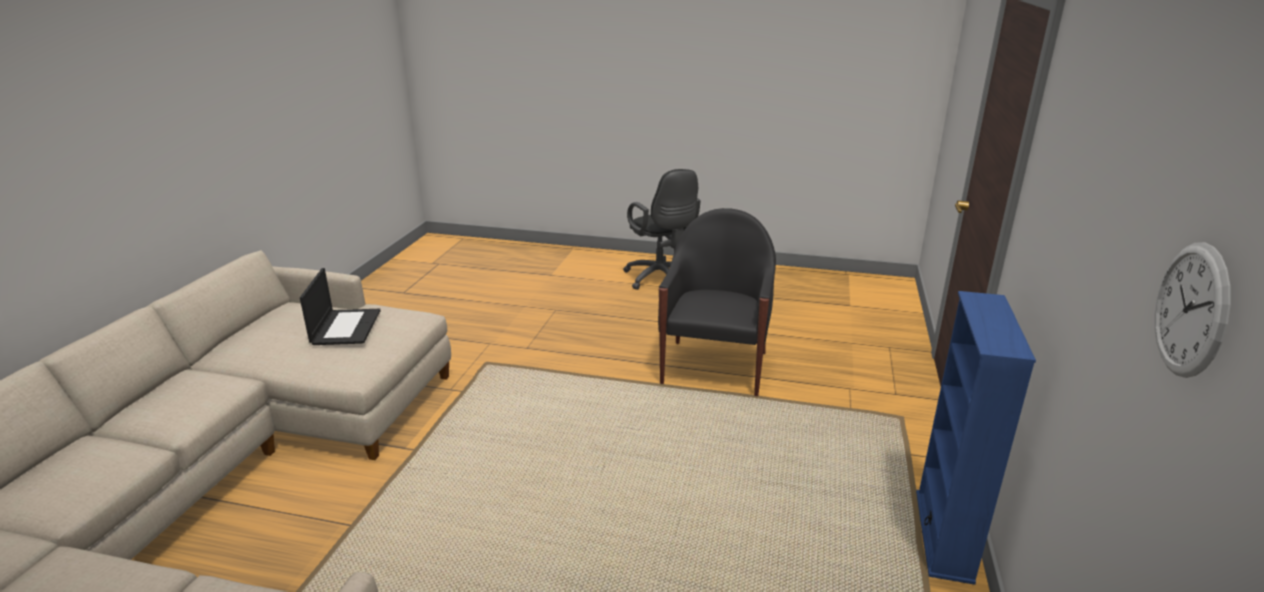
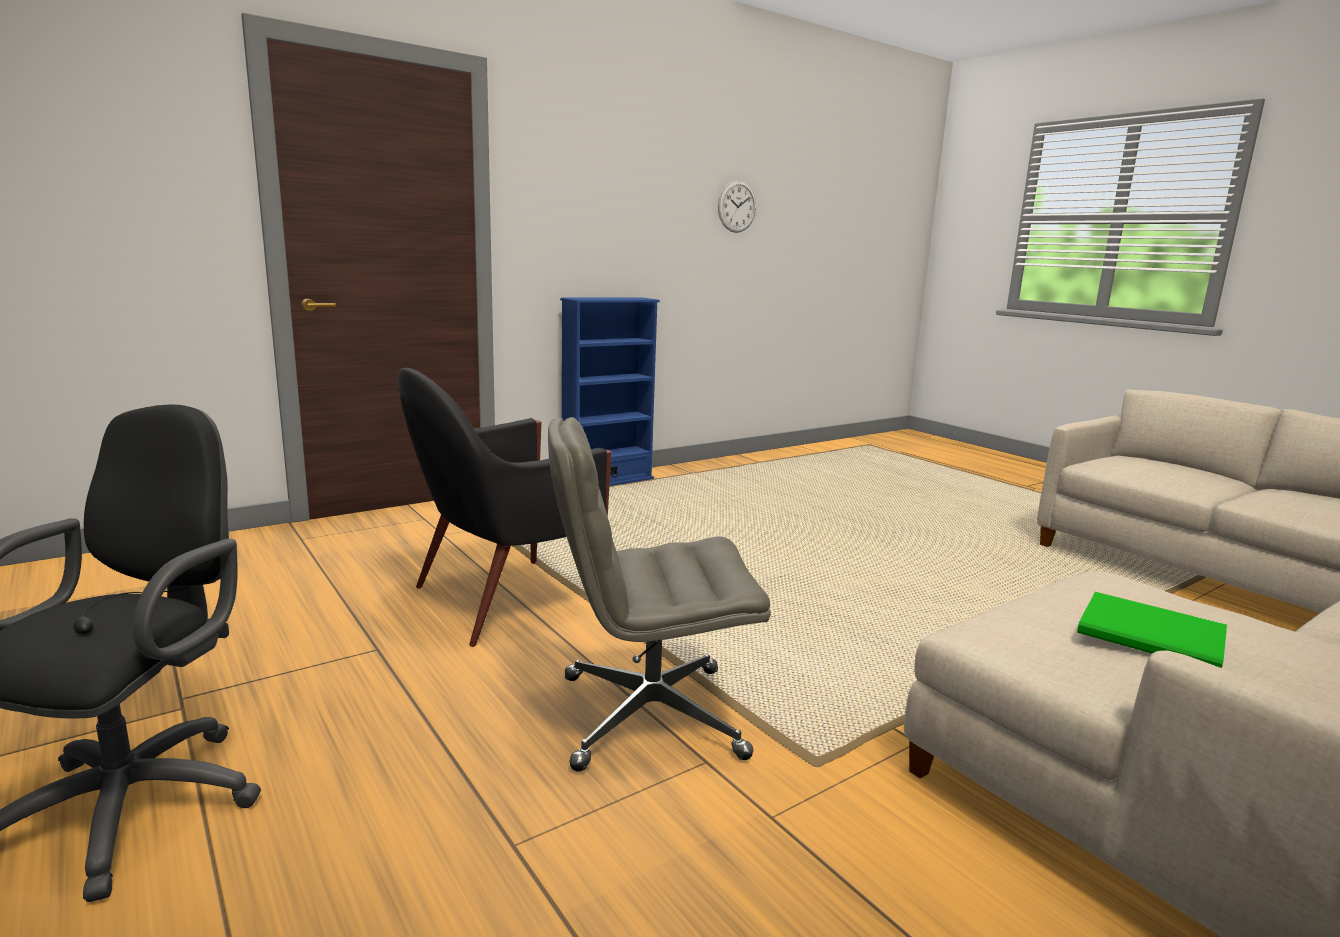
camera: 140 degrees left, 10 degrees down
(345, 327) = (1155, 637): laptop -> green book
(566, 351) = (648, 716): none -> grey office chair

